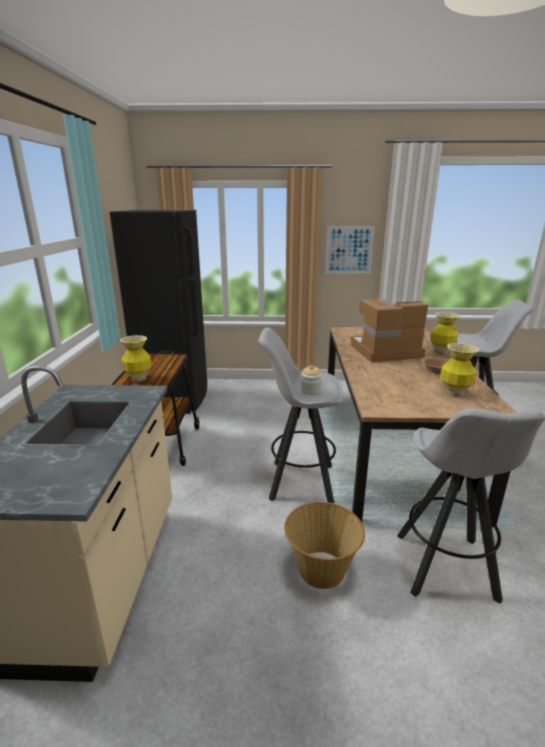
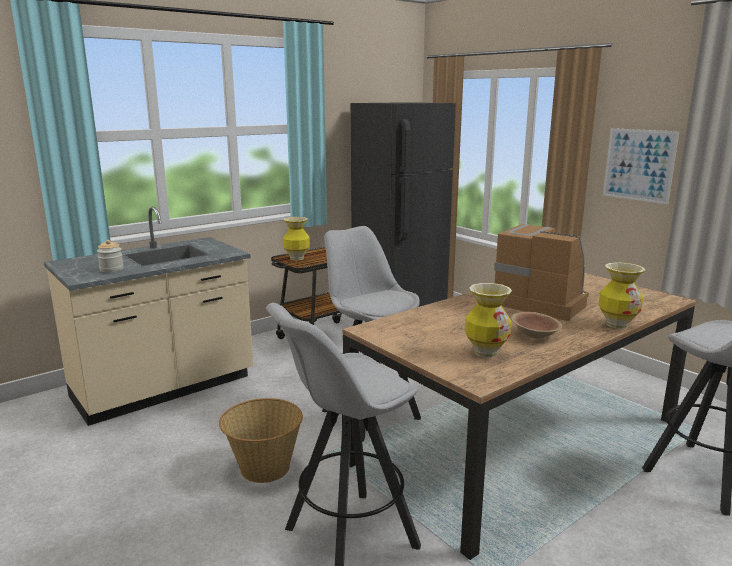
camera: 50 degrees right, 5 degrees down
(310, 391) = (363, 301): jar -> jar (111, 269)

